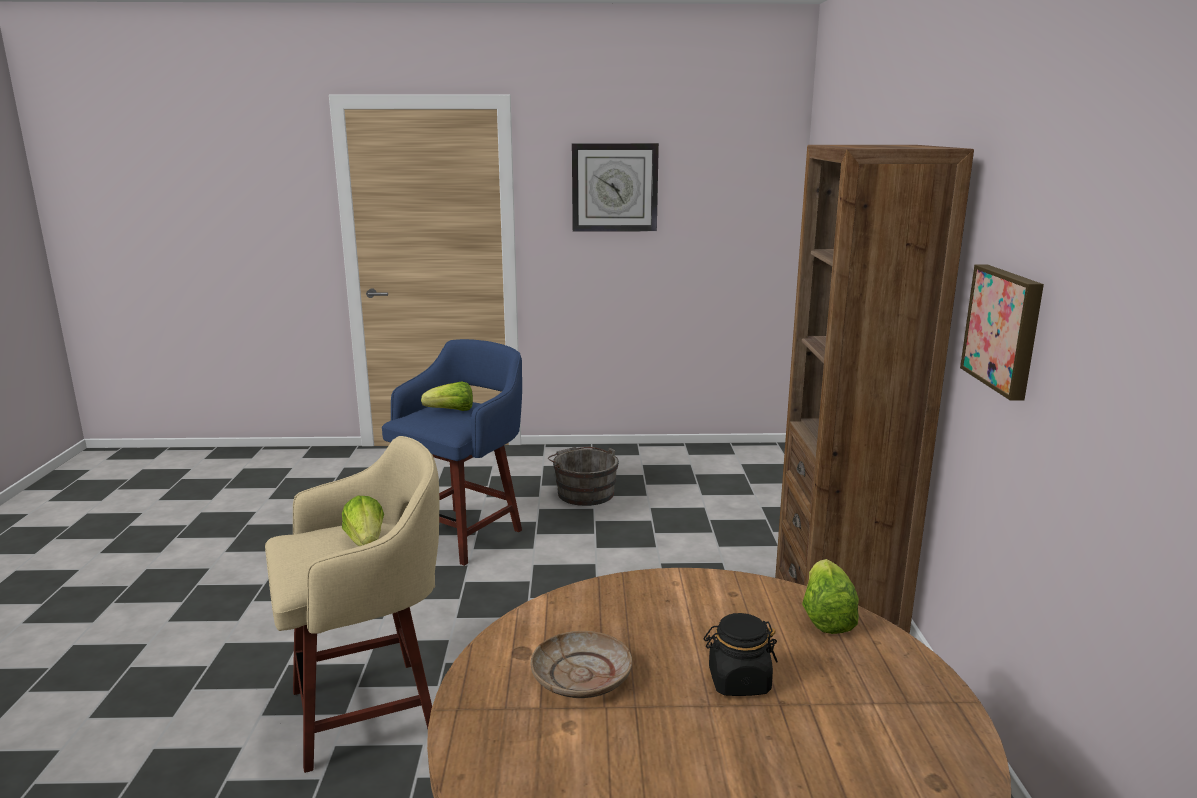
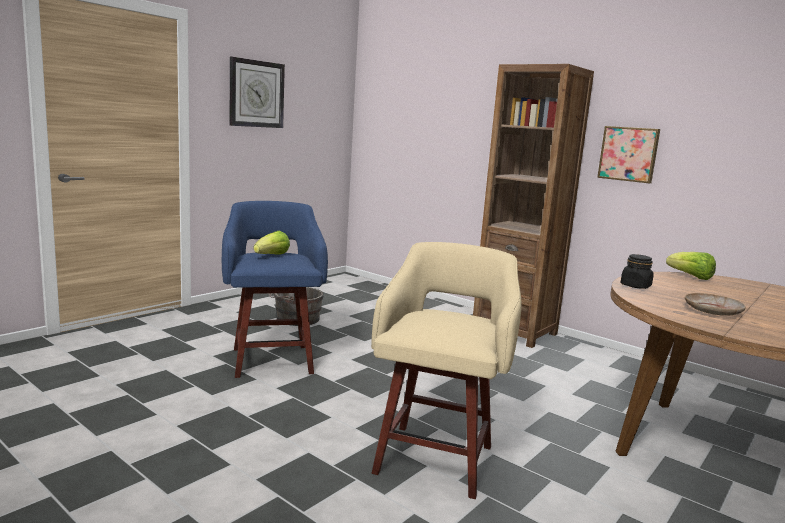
camera: 50 degrees left, 5 degrees down
(366, 542) = (451, 317): lettuce -> none
(738, 681) = (735, 297): black jar -> black jar (635, 286)

